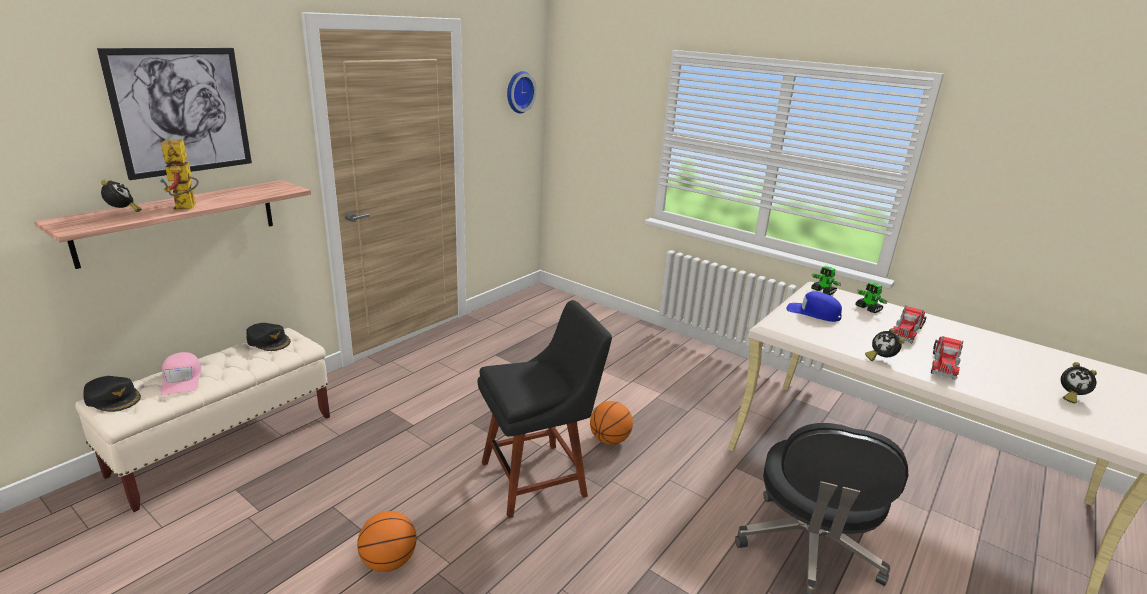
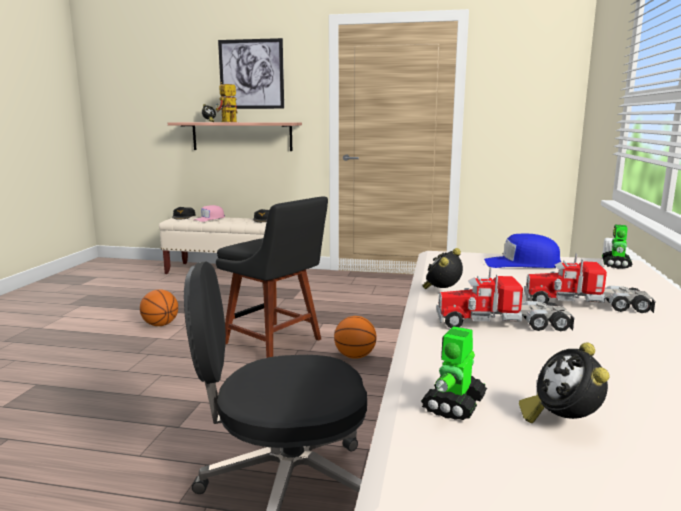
camera: 65 degrees right, 10 degrees down
(518, 92) = (542, 74): wall clock -> none
(813, 313) = (521, 264): blue cap -> blue cap turned 90 degrees counterclockwise
(868, 309) = (617, 285): toy robot -> toy robot (453, 405)

